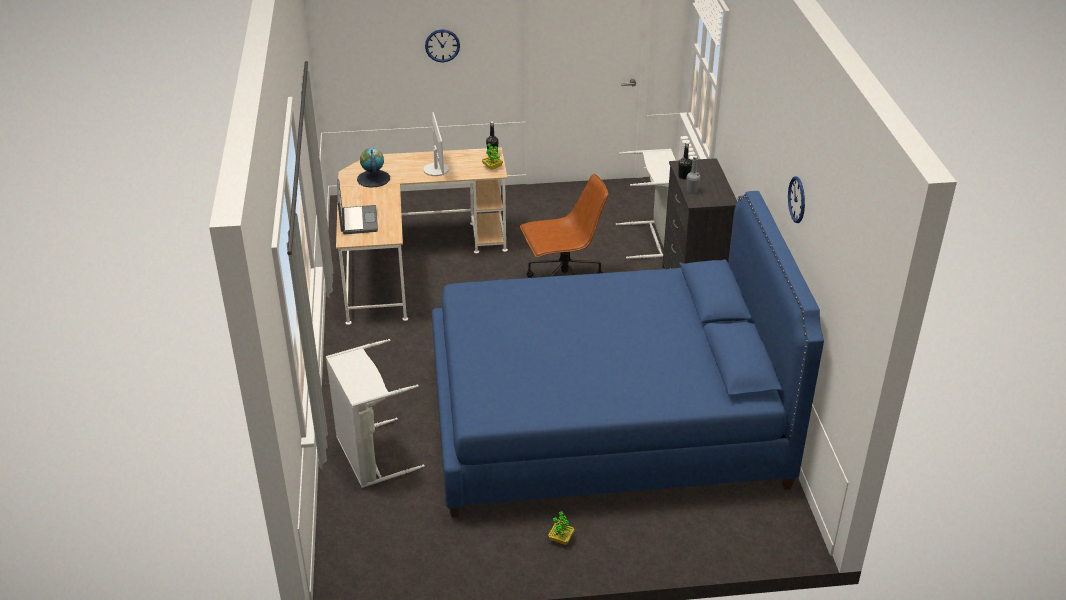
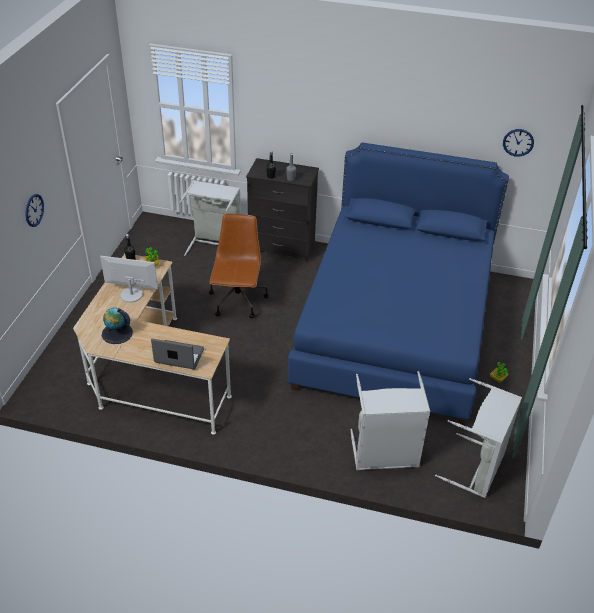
camera: 70 degrees left, 5 degrees up
(382, 543) = (478, 468): none -> grey laundry basket
(797, 199) = (425, 122): wall clock -> wall clock (518, 142)

